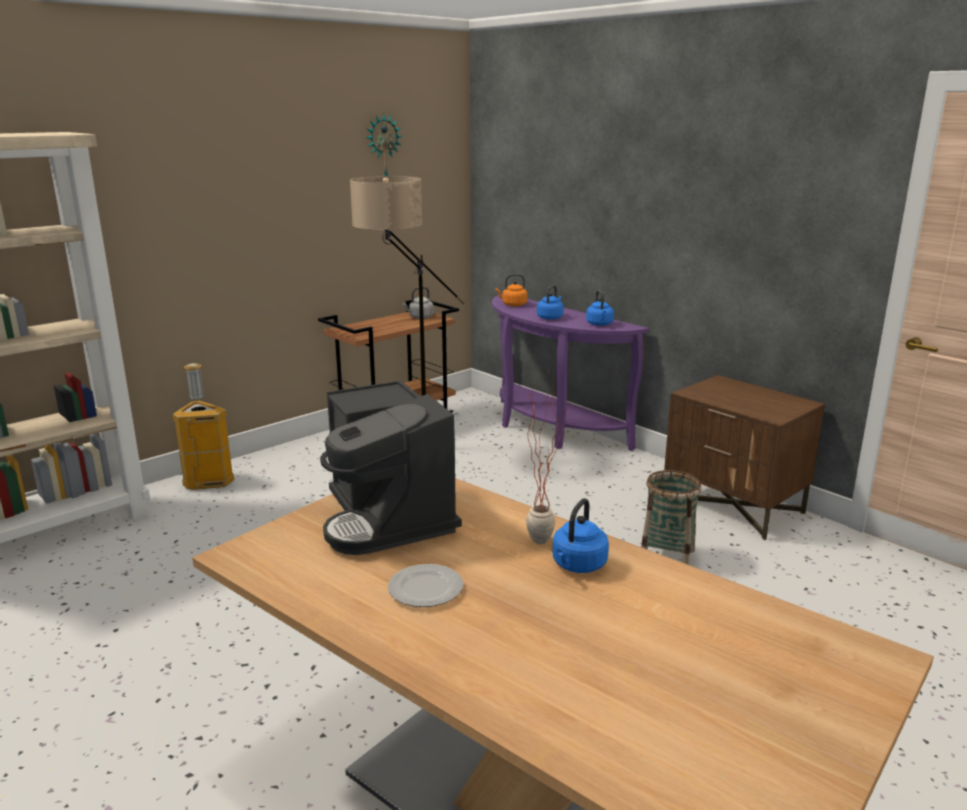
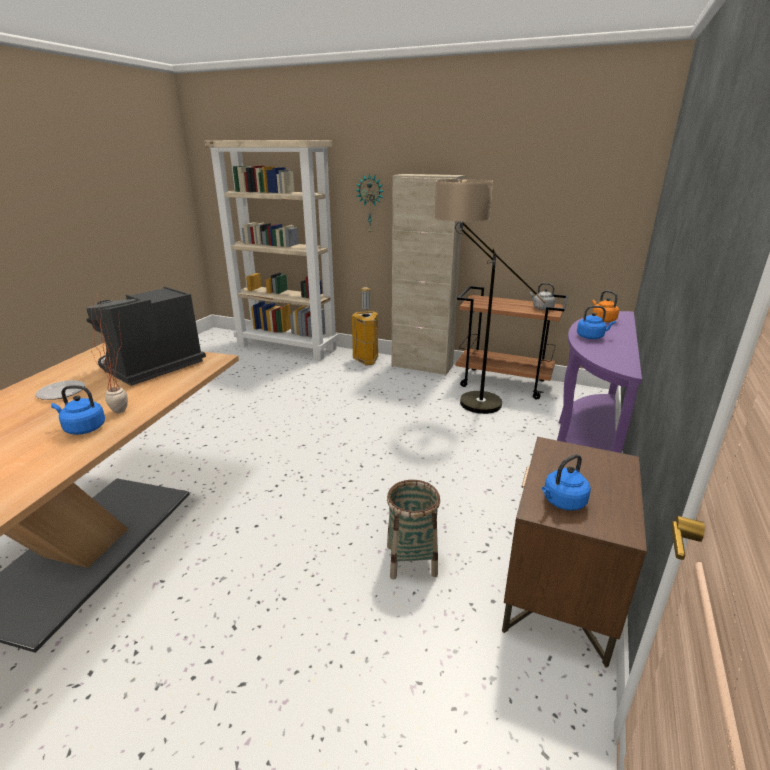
camera: 65 degrees right, 5 degrees up
(286, 453) = (422, 366): none -> beige cabinet
(383, 155) = (554, 167): wall clock -> wall clock (370, 204)
(599, 324) = (608, 357): blue kettle -> blue kettle (562, 502)

